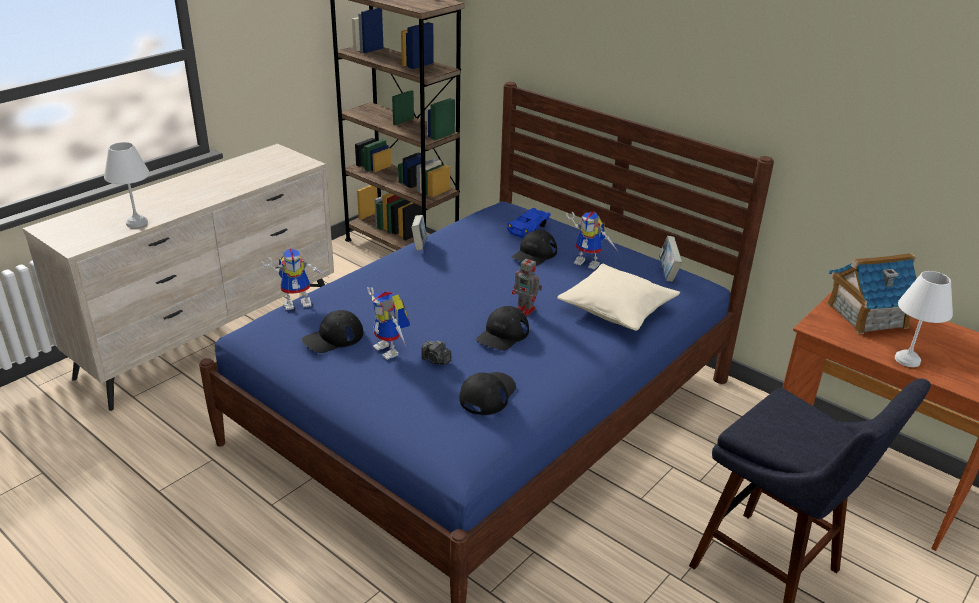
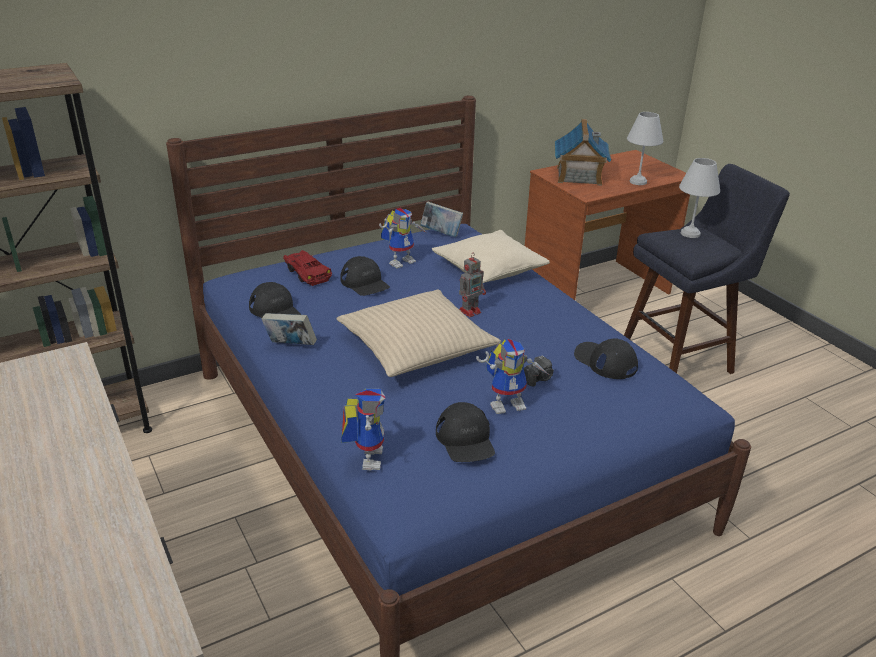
camera: 70 degrees left, 0 degrees up
(135, 223) = (124, 554): white table lamp -> white table lamp (690, 234)
(450, 294) = (416, 346): none -> beige pillow
(502, 334) = (508, 332): black cap -> black cap (275, 310)
(529, 228) = (307, 273): blue toy car -> red toy car

